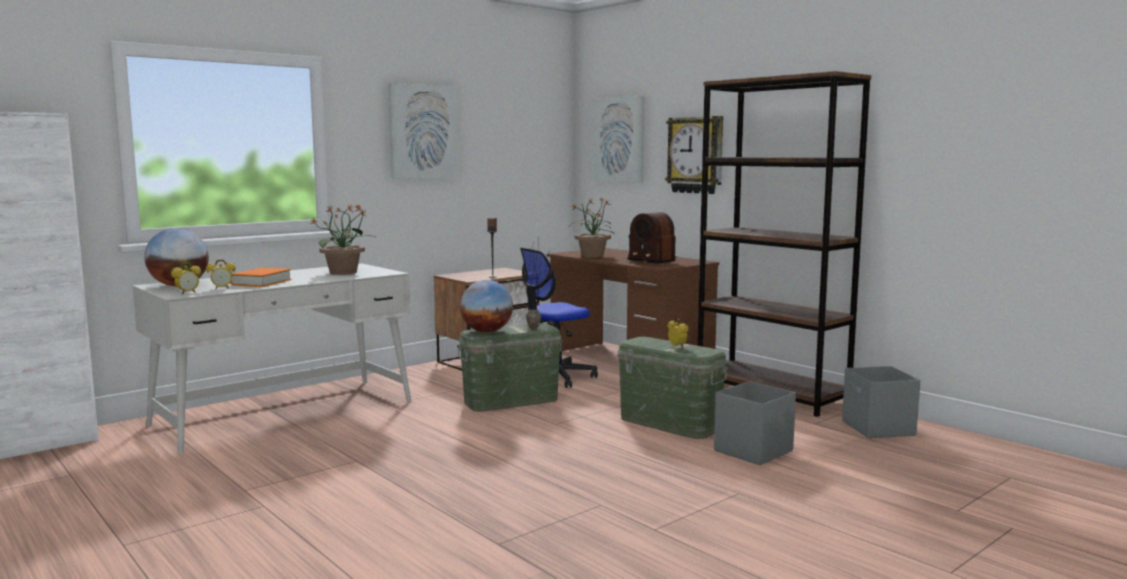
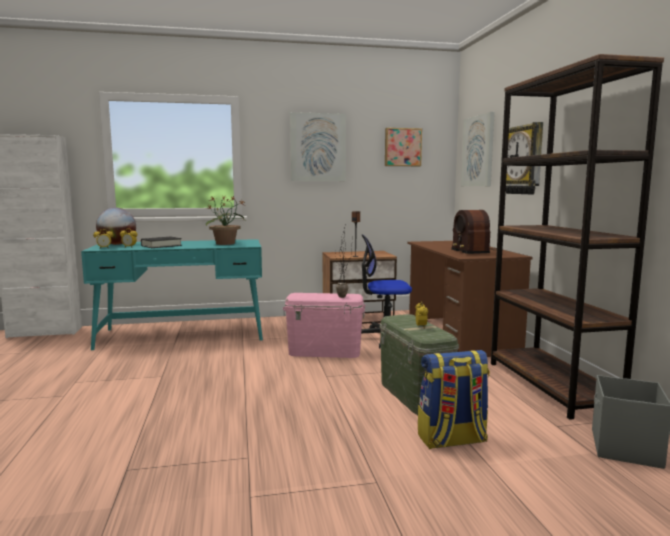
camera: 30 degrees right, 0 degrees up
(261, 282) = (161, 245): orange book -> black book
(285, 413) = (183, 335): white desk -> turquoise desk
(486, 331) = (305, 295): globe -> none
(511, 401) = (325, 351): green storage box -> pink storage box
(519, 131) = (402, 147): none -> picture
(592, 256) = (435, 245): potted plant -> none
(752, 451) = (452, 440): grey storage box -> backpack

